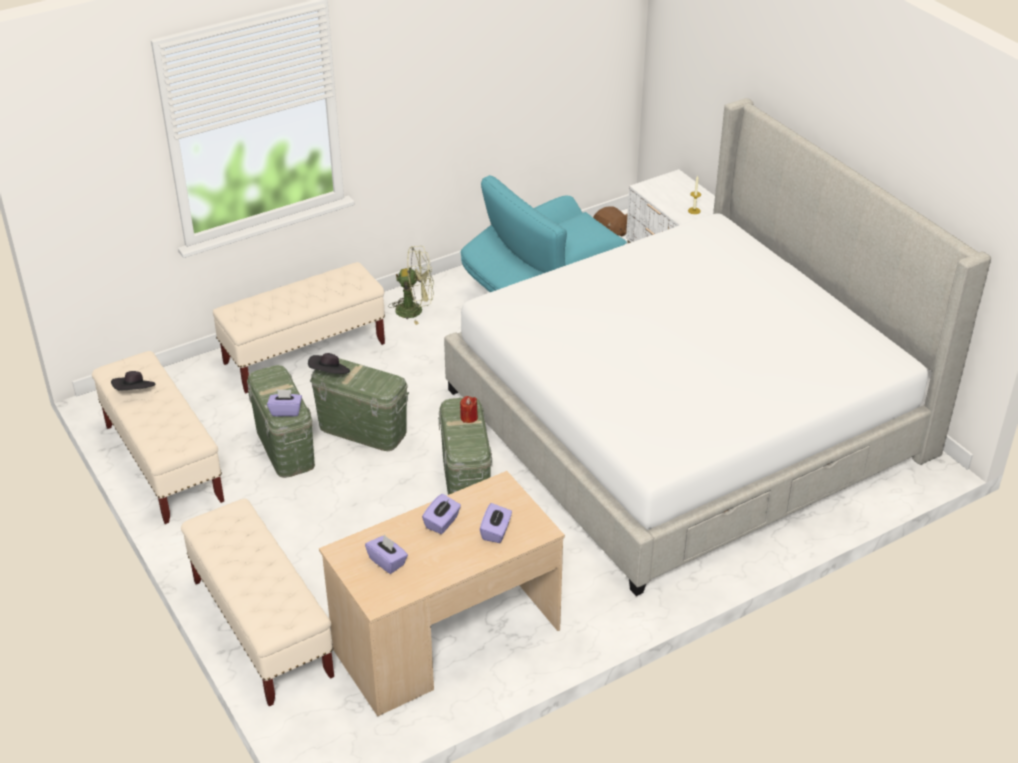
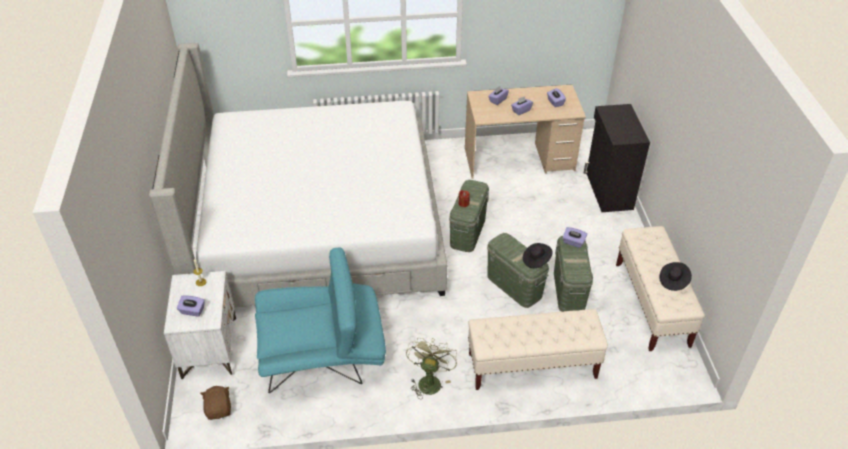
camera: 155 degrees left, 5 degrees up
(261, 628) = (608, 191): beige bench -> black cabinet
(415, 310) = (429, 380): green fan -> green fan turned 75 degrees clockwise
(672, 189) = (192, 311): none -> purple tissue box

